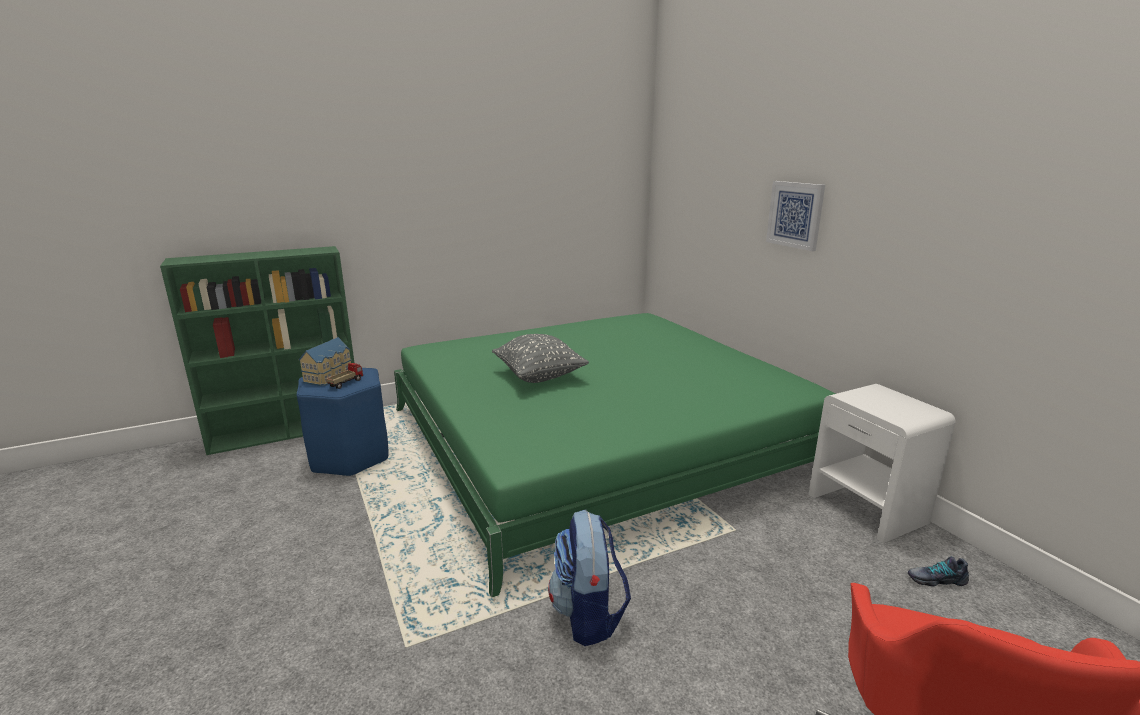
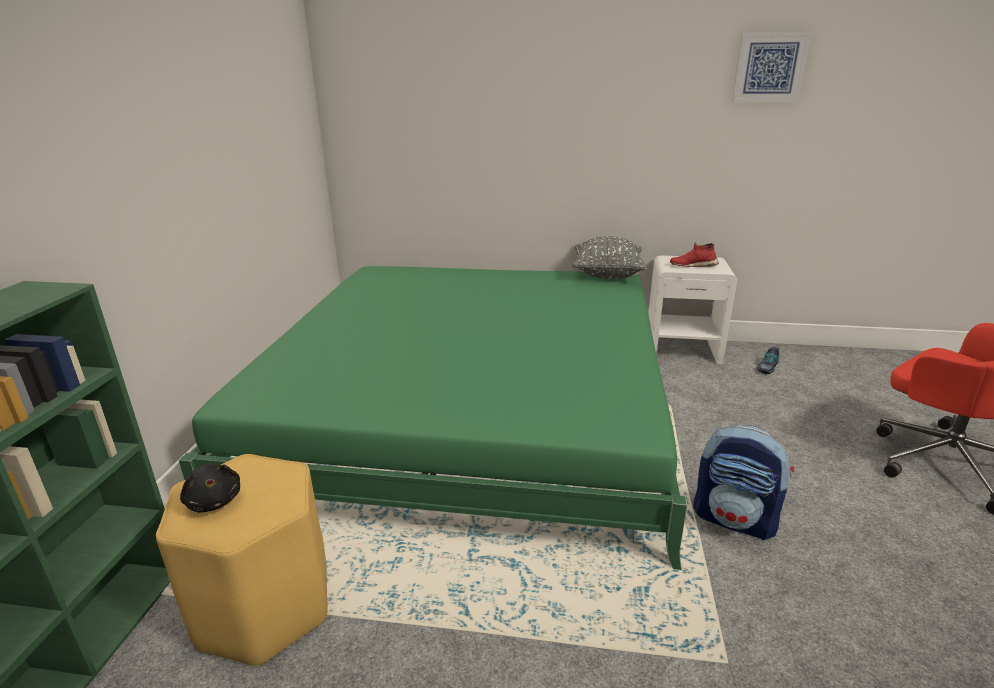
camera: 55 degrees left, 5 degrees up
(330, 376) = (214, 501): toy house -> black plush toy
(346, 383) = (268, 490): toy truck -> none
(349, 456) = (264, 608): blue stool -> yellow stool
(539, 376) = (448, 358): grey pillow -> grey pillow (607, 275)
(795, 215) = (555, 127): picture -> picture (769, 67)
(882, 403) = (693, 265): none -> red shoe

